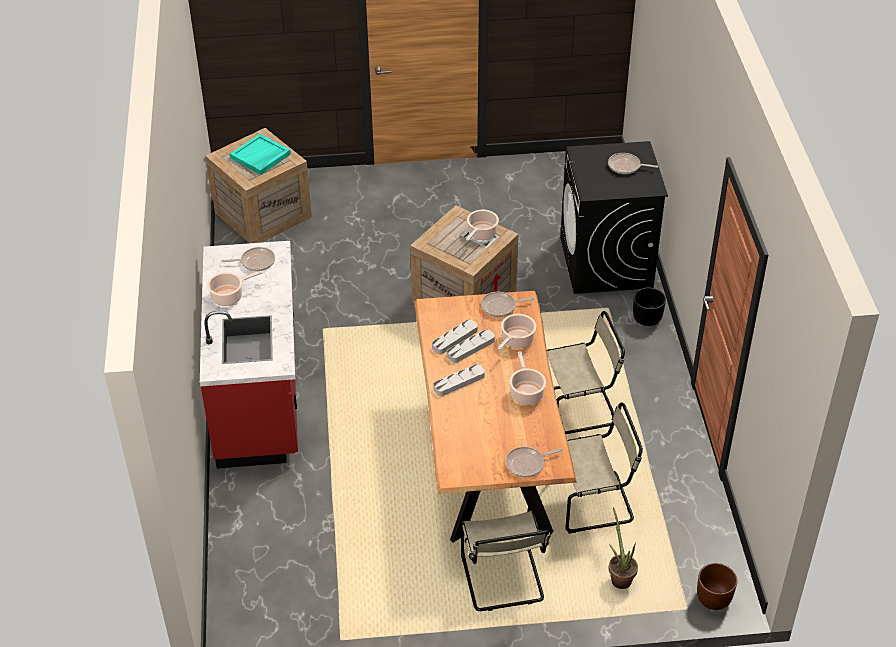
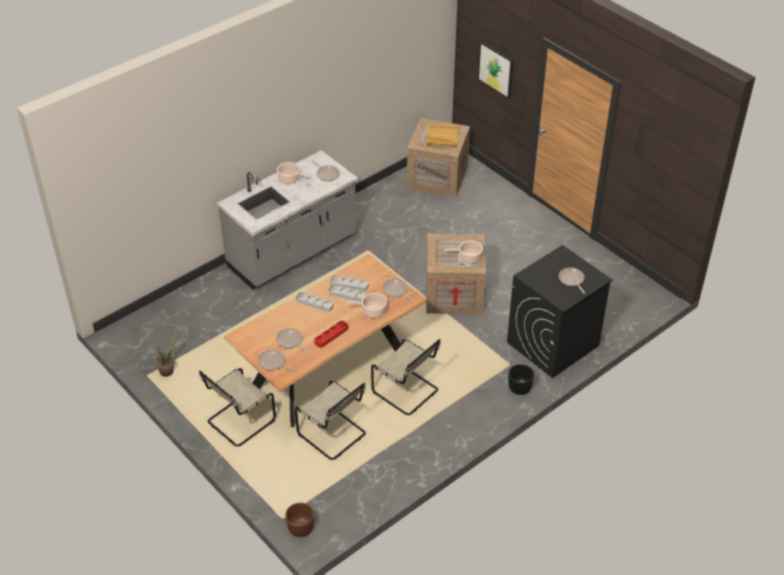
camera: 55 degrees right, 0 degrees up
(259, 395) = (293, 253): red counter -> grey counter
(260, 156) = (442, 137): turquoise tray -> beige tray
(279, 32) = (496, 69): none -> picture
(505, 432) = (290, 341): none -> frying pan
(526, 393) = (331, 335): cooking pot -> red tray
(619, 577) = (282, 474): potted plant -> potted plant (169, 370)

